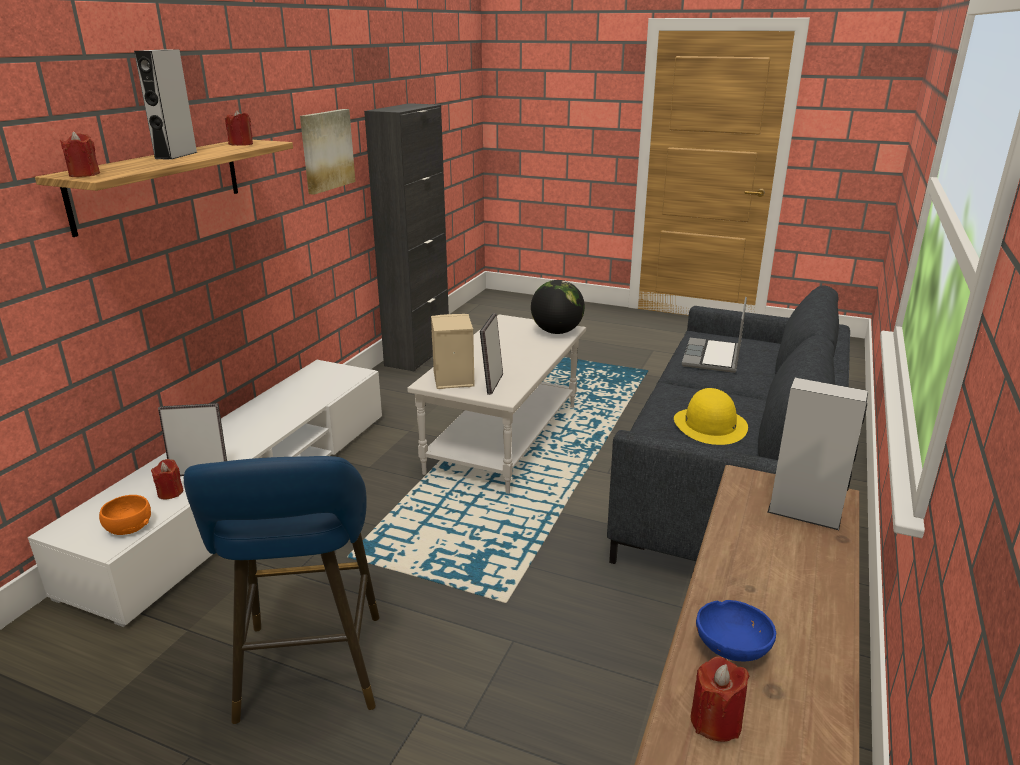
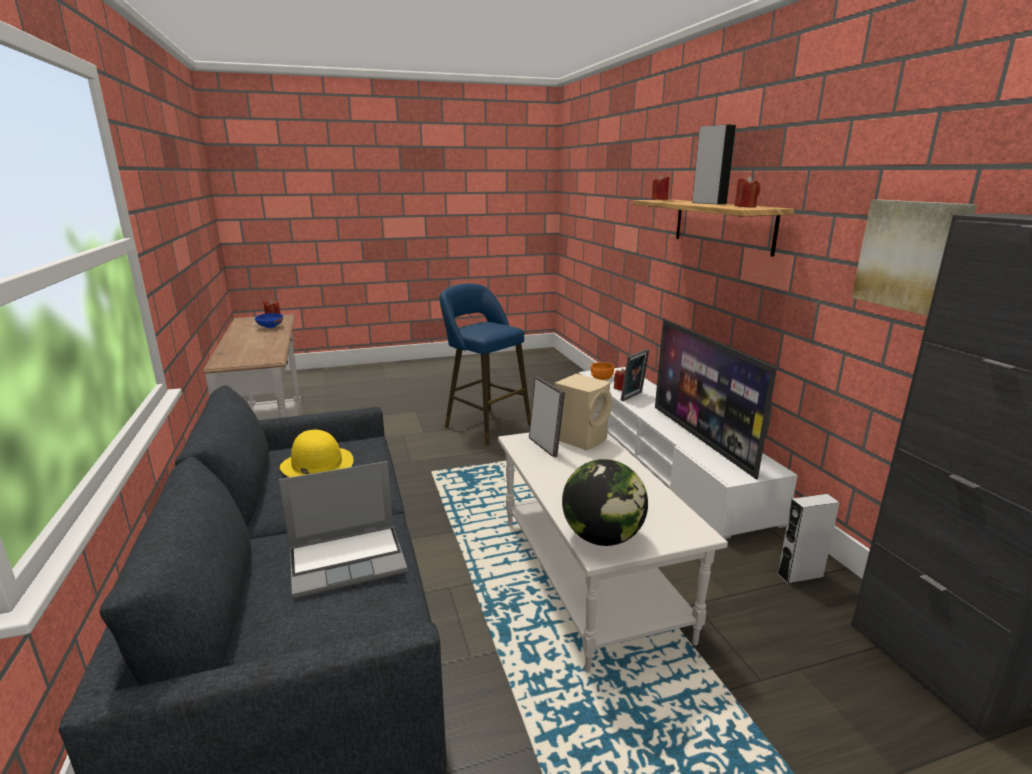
camera: 140 degrees right, 5 degrees down
(293, 401) = (702, 439): none -> television
(713, 357) = (349, 560): laptop -> laptop turned 90 degrees clockwise
(804, 514) = (238, 356): grey speaker -> grey speaker (800, 575)

